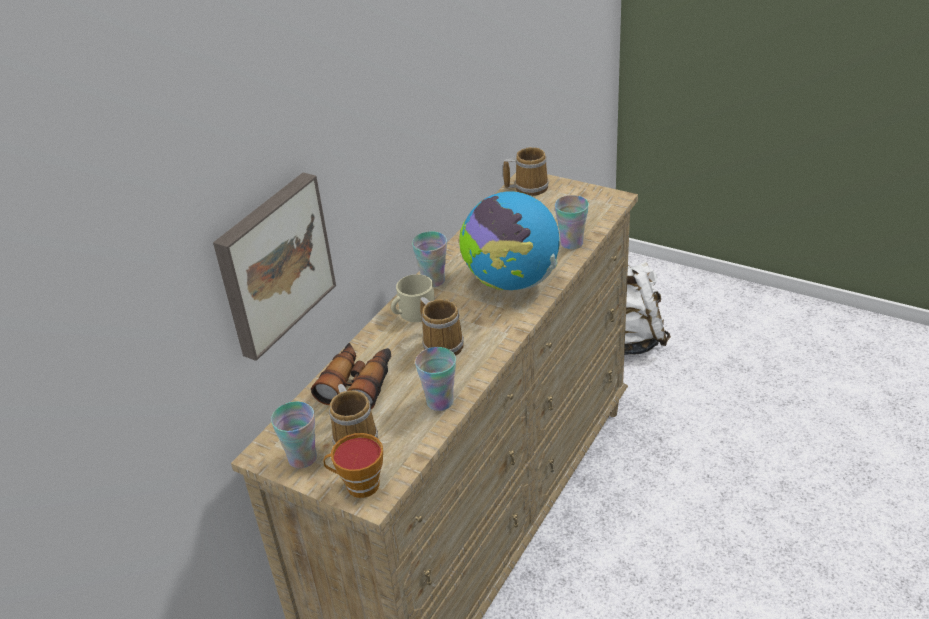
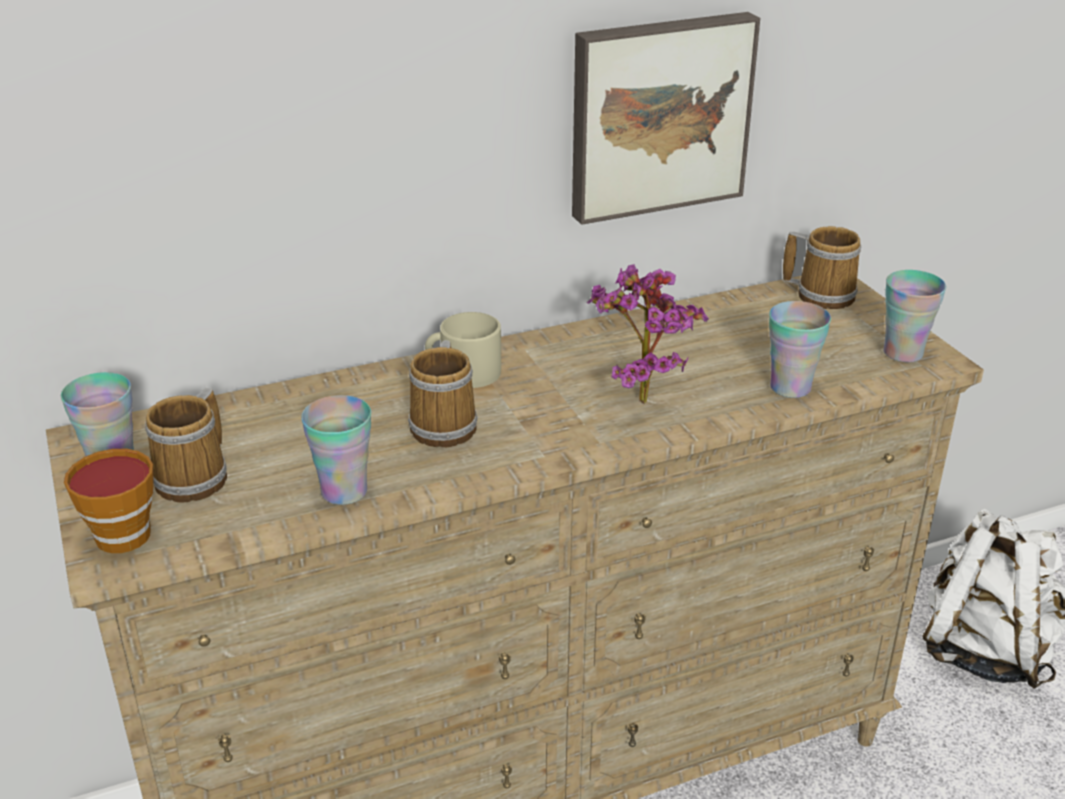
camera: 35 degrees right, 5 degrees down
(272, 263) = (205, 175): picture -> picture (658, 115)
(358, 383) = (288, 418): binoculars -> none
(433, 280) = (540, 347): cup -> cup (903, 353)
(511, 282) = (638, 396): globe -> potted plant

